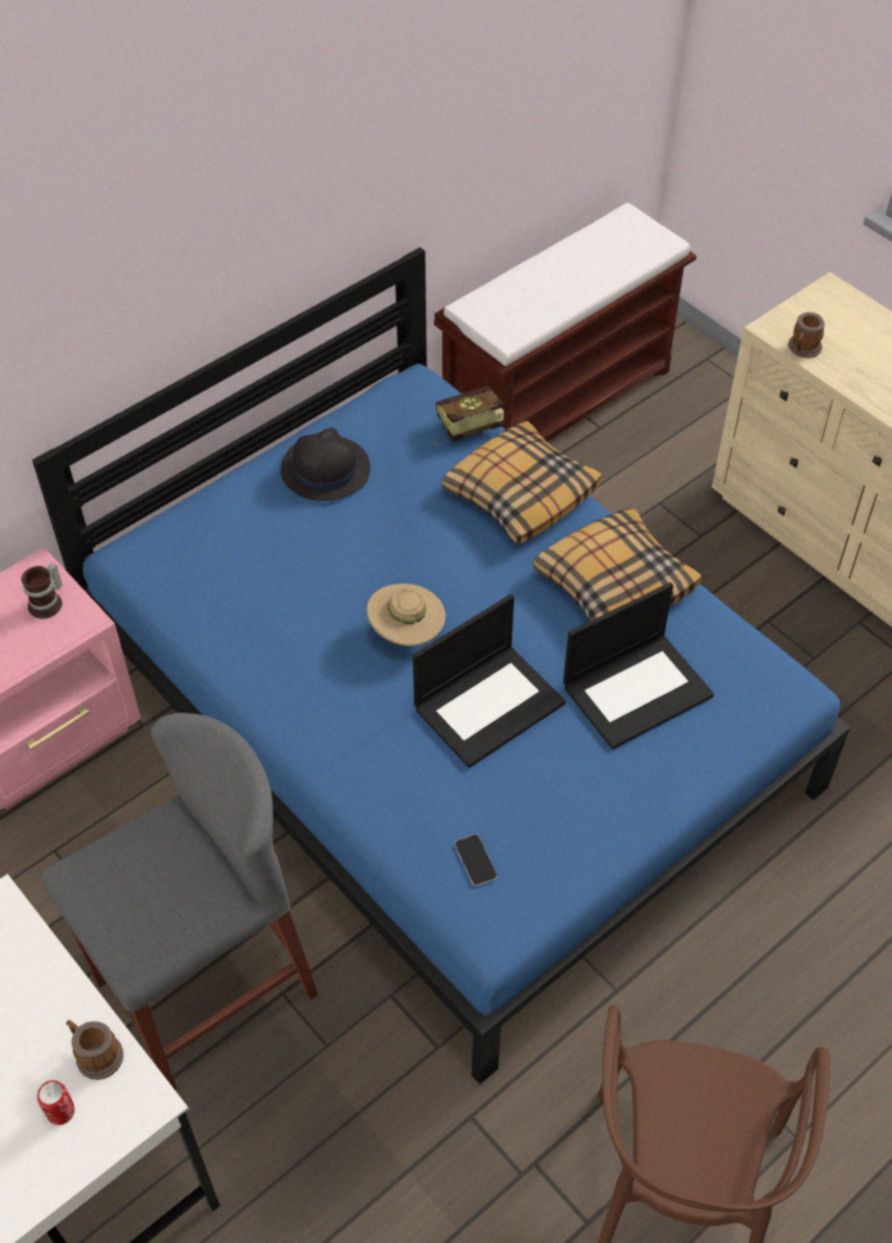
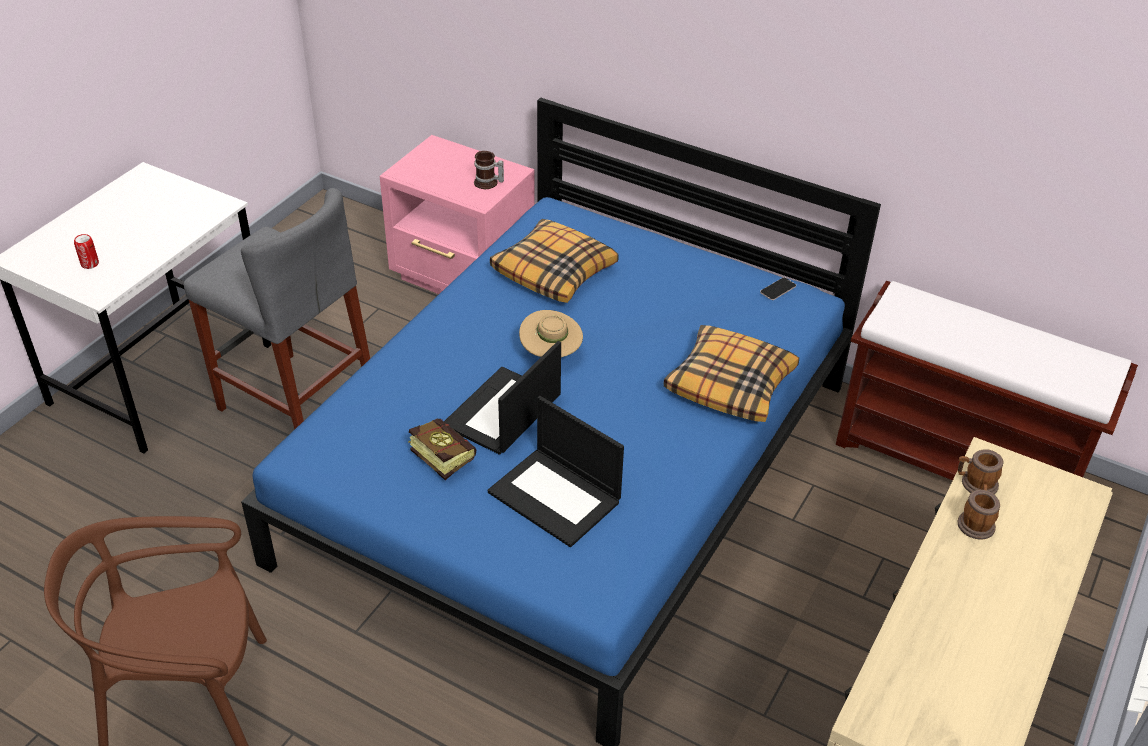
camera: 70 degrees right, 10 degrees down
(95, 1054) = (129, 266): mug -> mug (976, 522)
(324, 469) = (688, 275): black hat -> none
(463, 427) = (781, 334): book -> book (438, 456)
(475, 860) = (355, 435): phone -> phone (778, 289)
(489, 704) = (502, 412): laptop -> laptop turned 90 degrees clockwise
(614, 583) = (663, 461): pillow -> pillow (554, 271)

